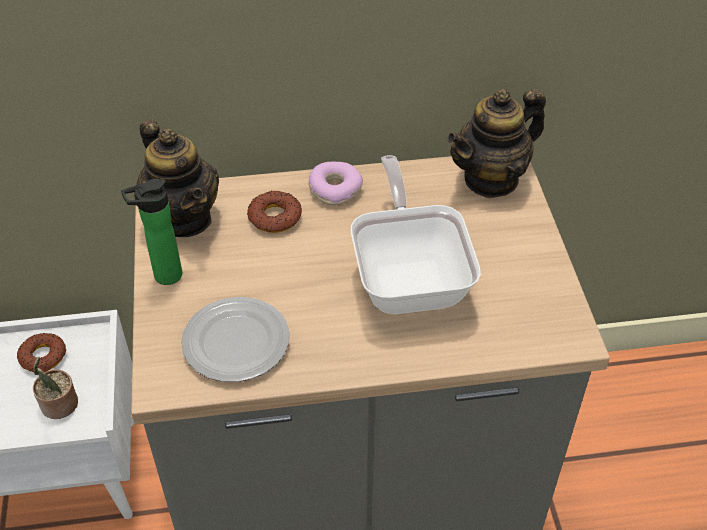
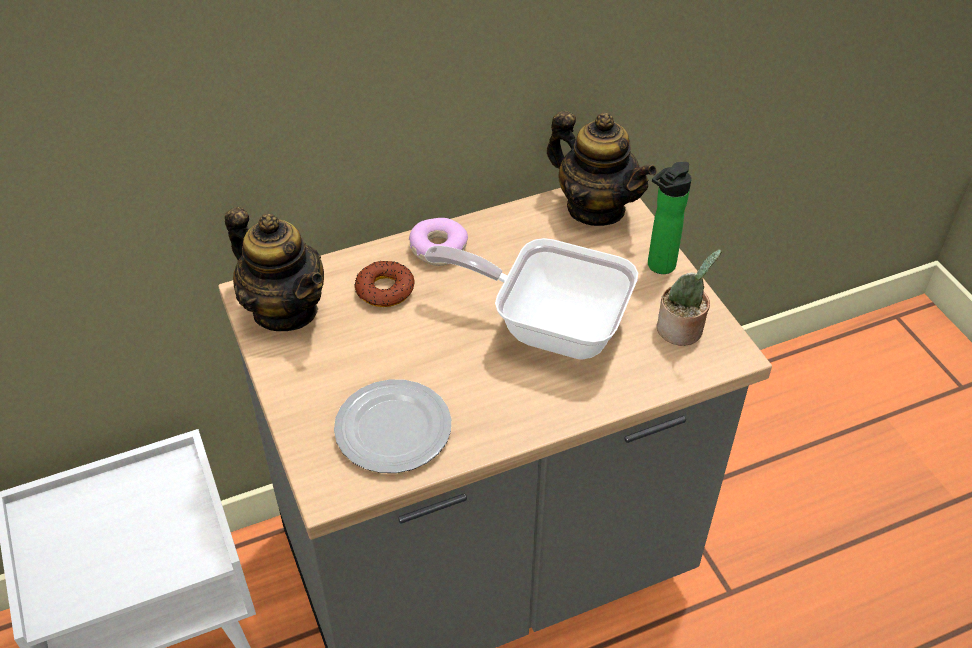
camera: 15 degrees left, 0 degrees up
(43, 356) = (128, 498): donut -> none
(59, 406) = (167, 549): potted plant -> potted plant (682, 331)
(163, 276) = (287, 376): bottle -> bottle (658, 267)
(409, 277) = (549, 325): frying pan -> frying pan turned 45 degrees counterclockwise
(491, 179) = (595, 208): teapot -> teapot turned 90 degrees counterclockwise

